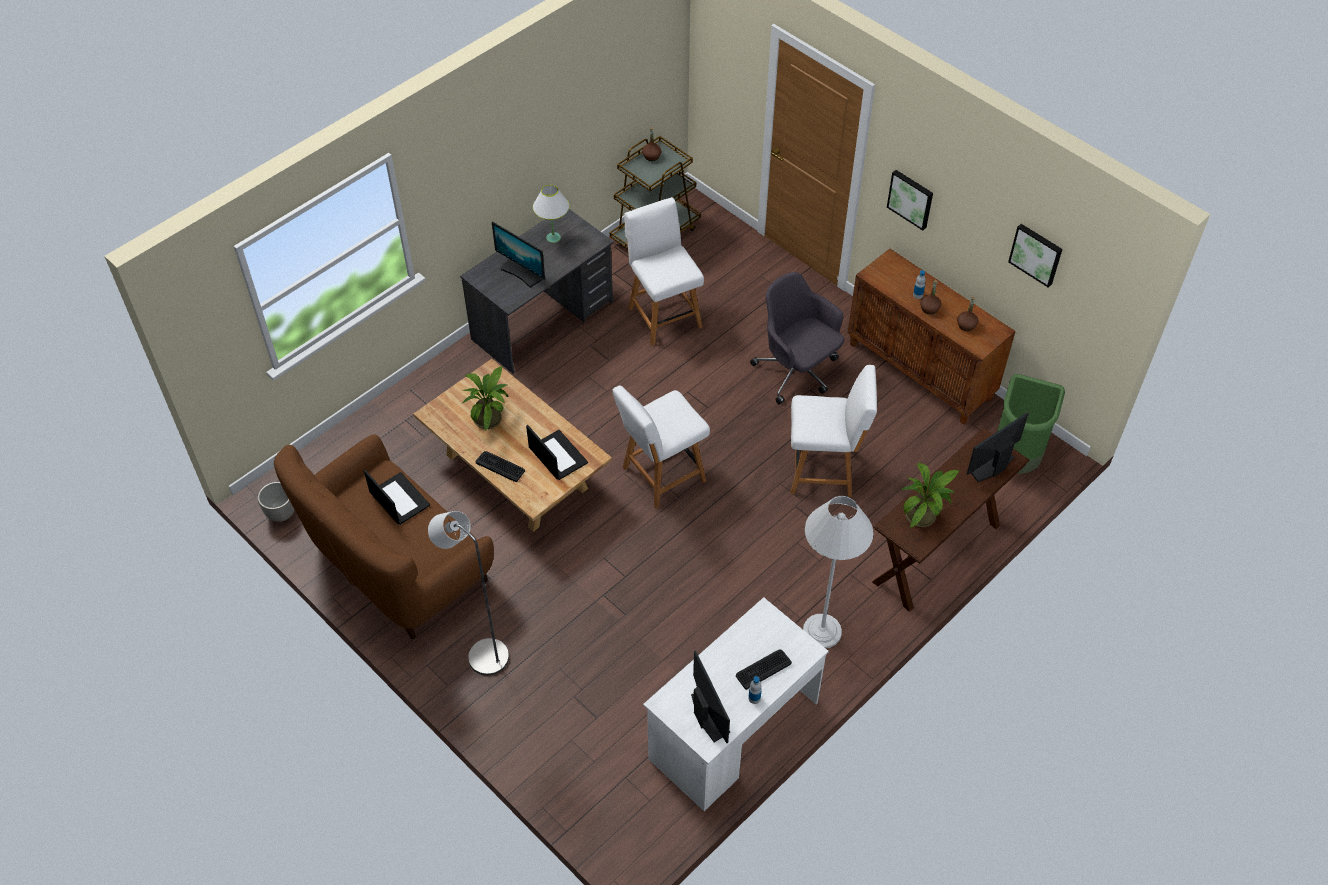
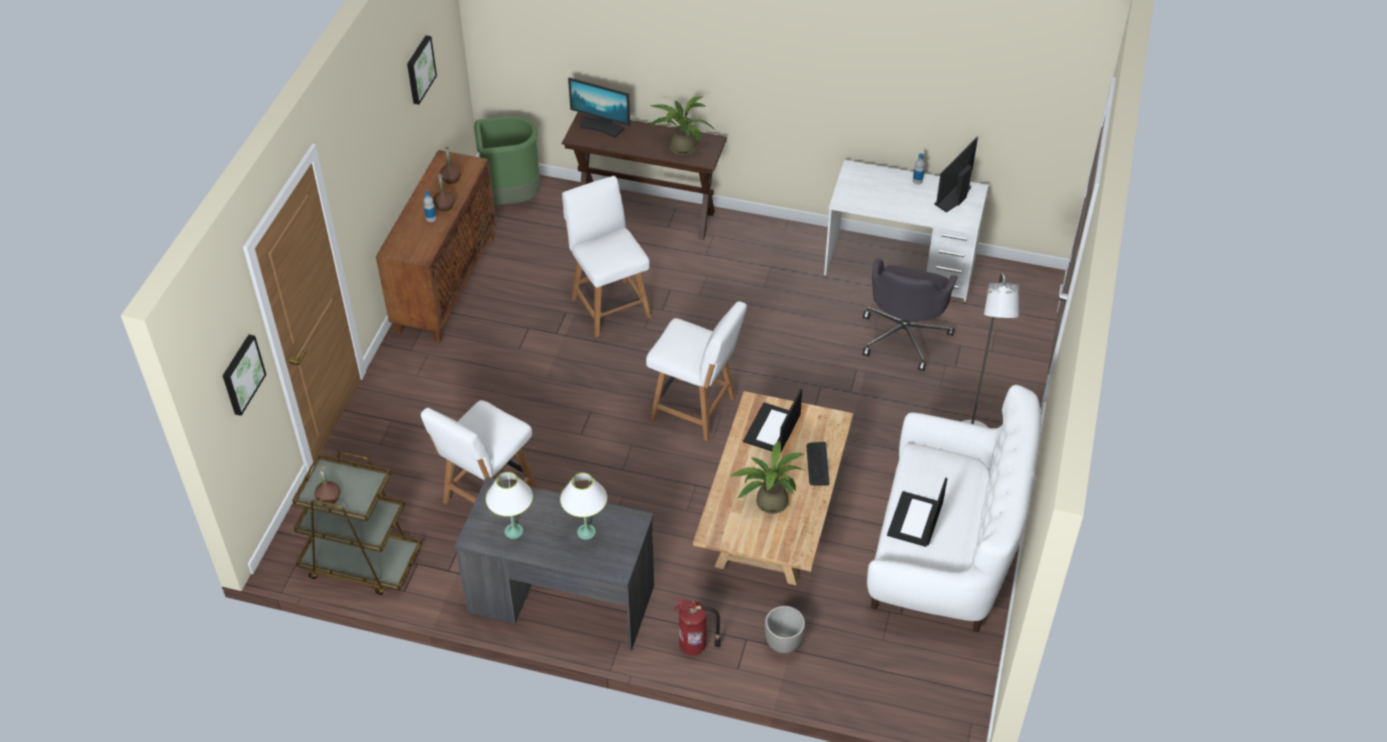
camera: 120 degrees left, 5 degrees down
(281, 514) = (972, 684): planter -> planter (783, 644)
(396, 564) = (944, 553): brown sofa -> white sofa
(446, 374) = (695, 646): none -> fire extinguisher
(522, 273) = (586, 532): monitor -> white table lamp
(763, 669) = (890, 185): keyboard -> none
(797, 372) = (501, 366): grey office chair -> grey office chair (904, 336)
(822, 631) = (773, 251): white floor lamp -> none
(911, 198) = (363, 188): picture -> picture (241, 374)

